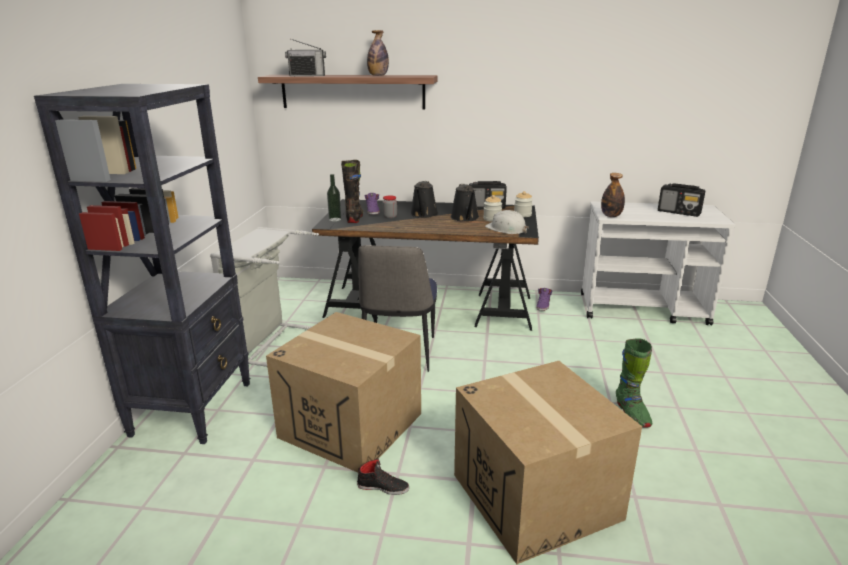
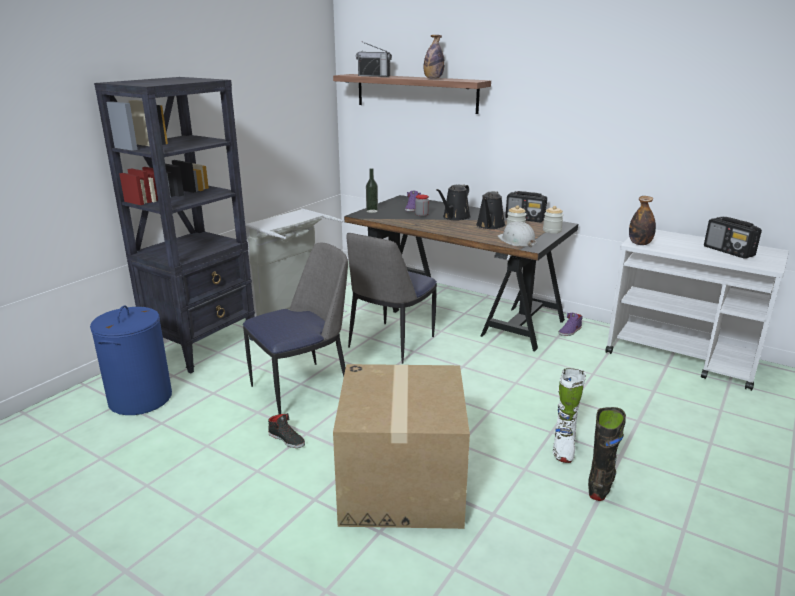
camera: 25 degrees right, 0 degrees up
(165, 494) = (140, 398): none -> blue laundry basket
(351, 425) = (303, 388): cardboard box -> chair
(355, 218) = (390, 212): black boot -> black boot (601, 483)
(632, 414) = (563, 447): green boot -> white boot

